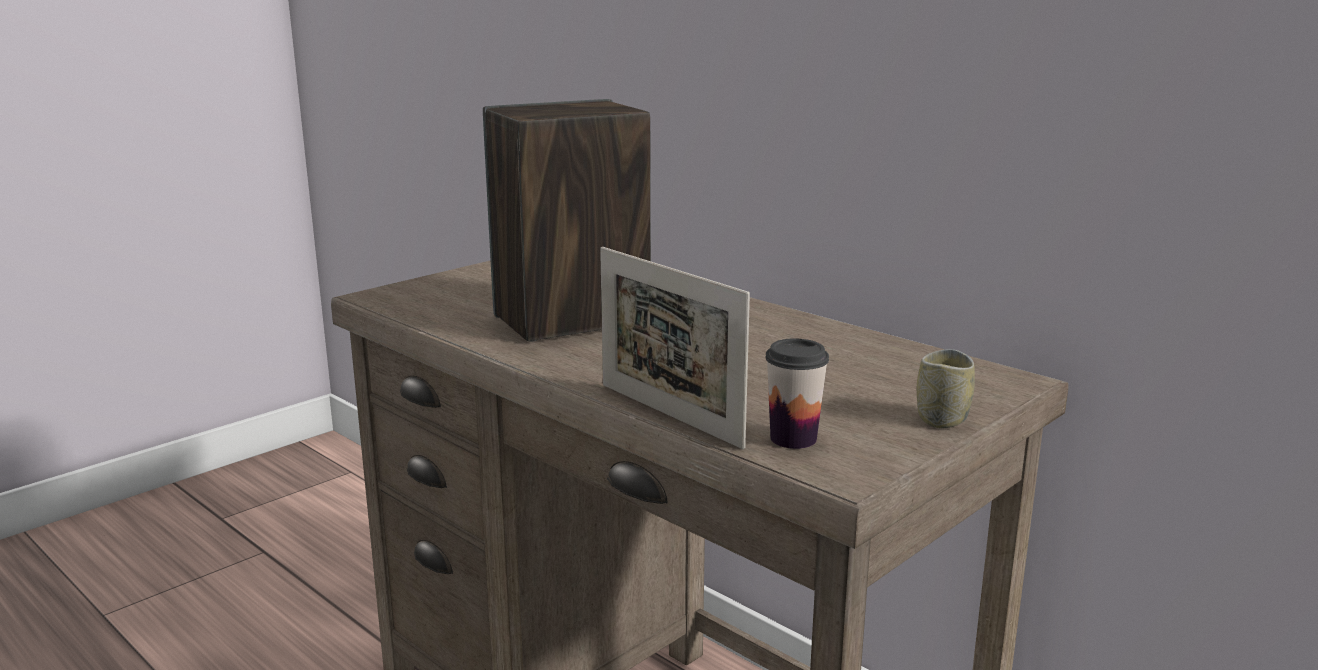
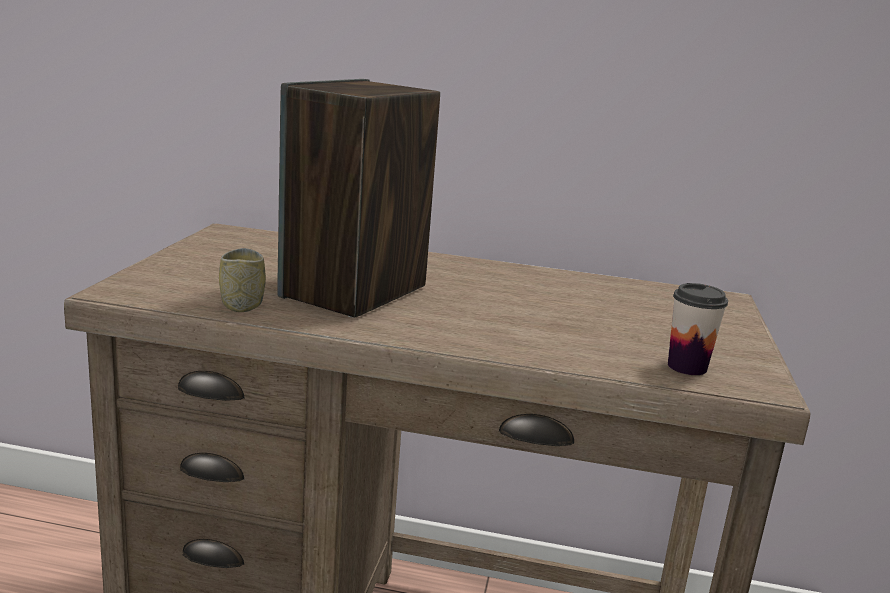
camera: 35 degrees left, 0 degrees up
(669, 414) = (576, 364): picture frame -> none
(942, 419) = (740, 334): cup -> cup (242, 306)

